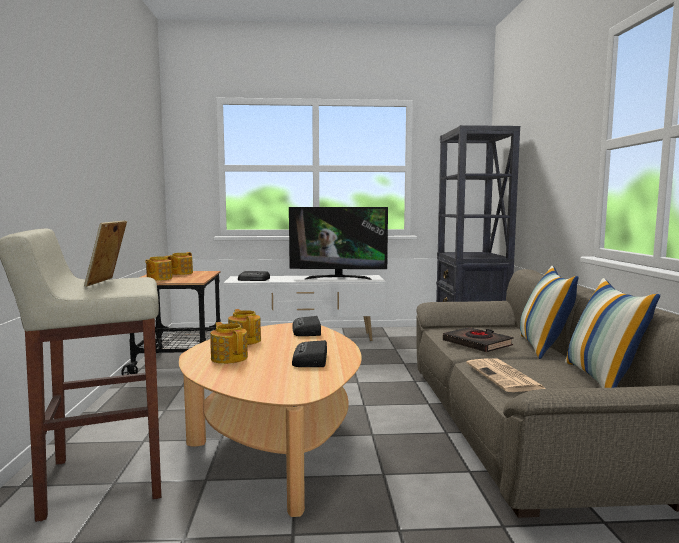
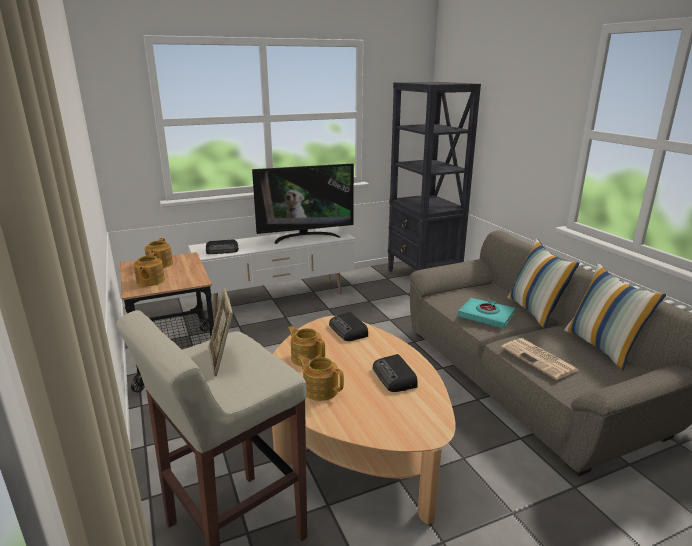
camera: 20 degrees left, 15 degrees up
(477, 344) = (486, 316): black book -> turquoise book

